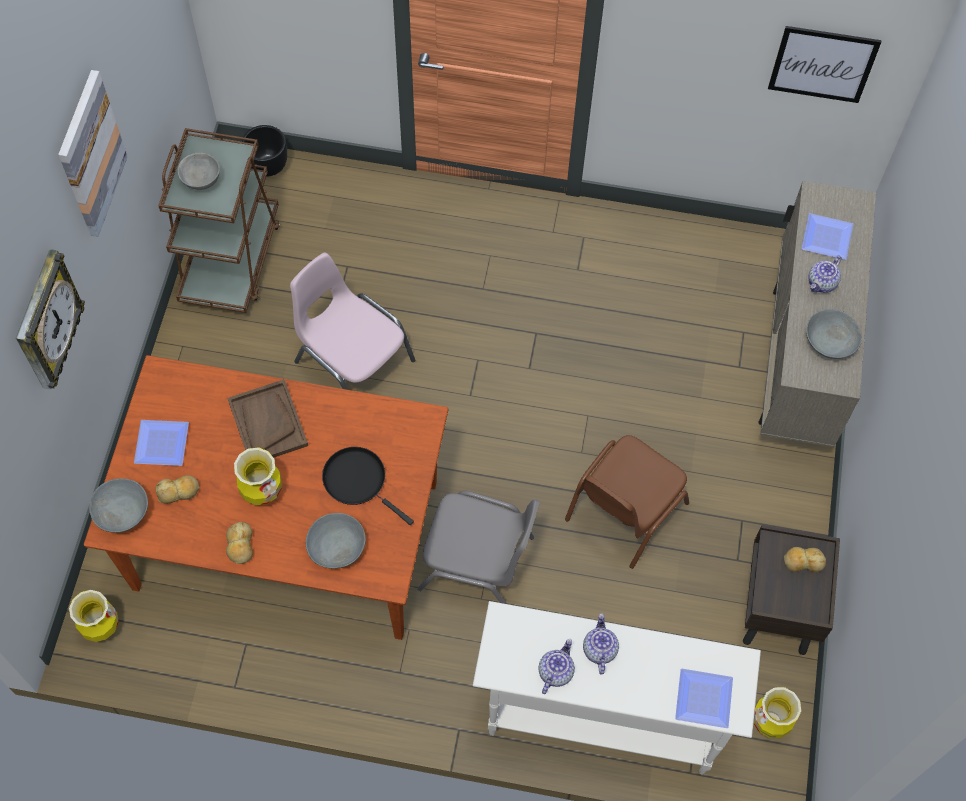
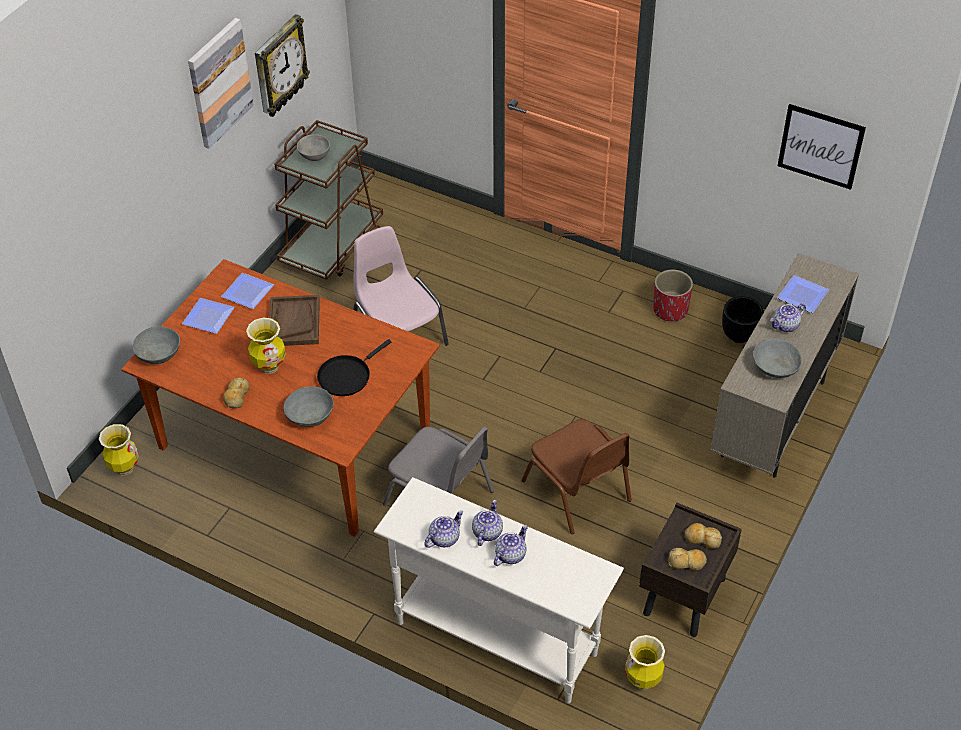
camera: 20 degrees right, 15 degrees down
(47, 323) = (144, 185): wall clock -> wall clock (279, 67)
(178, 491) = (207, 351): bread -> bread (687, 562)
(268, 167) = (388, 191): black planter -> black planter (739, 335)
(358, 481) = (346, 376): black frying pan -> black frying pan turned 105 degrees counterclockwise
(624, 511) = (578, 491): brown chair -> brown chair turned 90 degrees counterclockwise
(635, 671) = (510, 554): none -> teapot
(644, 250) = (670, 310): none -> red planter
(702, 697) = (558, 587): plate -> plate (247, 291)

